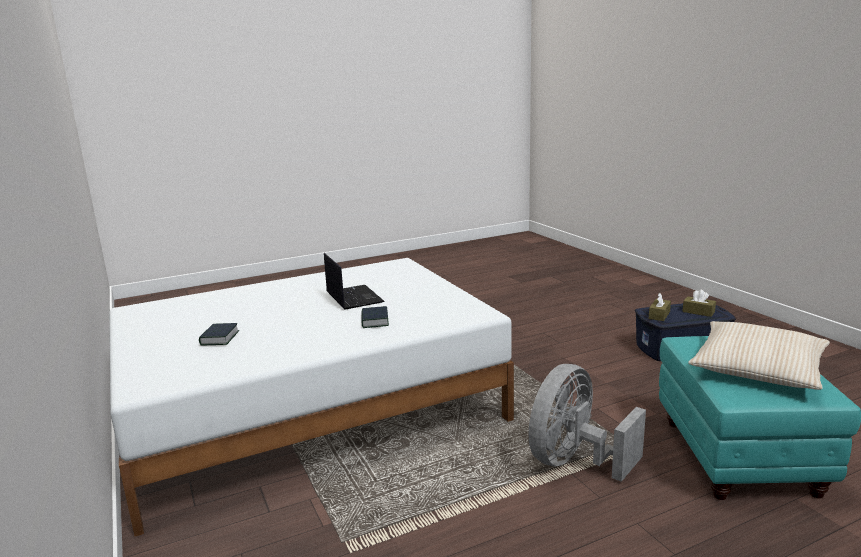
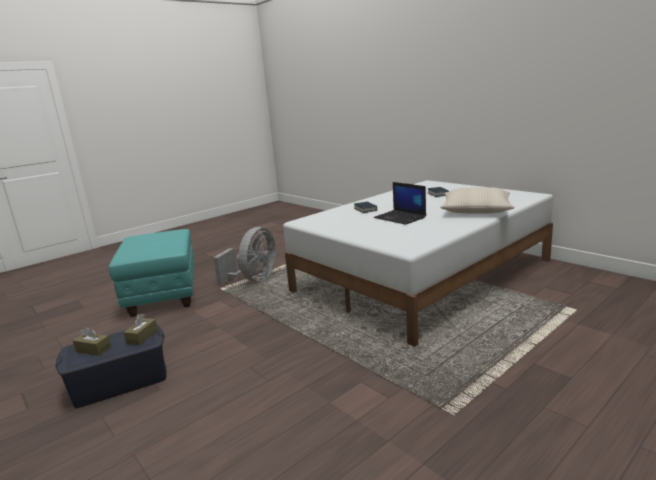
camera: 165 degrees right, 0 degrees up
(758, 368) = (151, 241): beige pillow -> beige pillow (476, 210)

